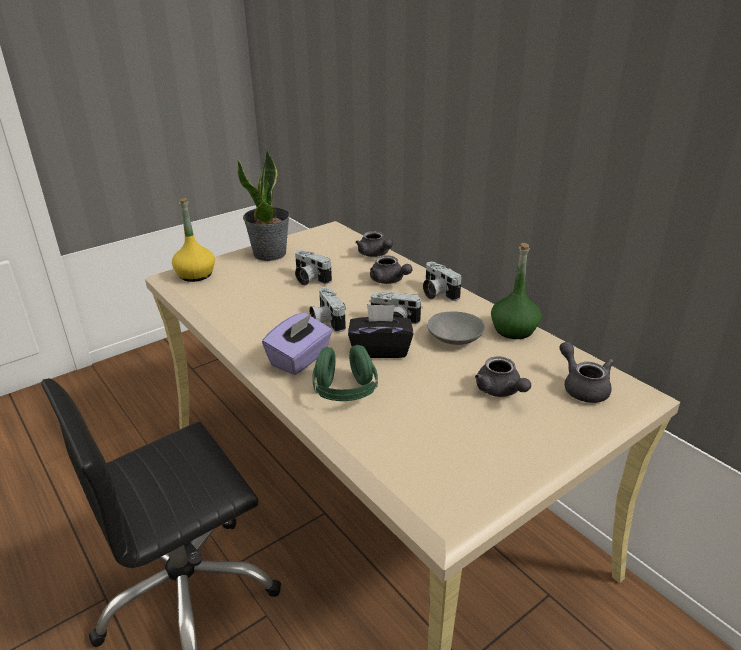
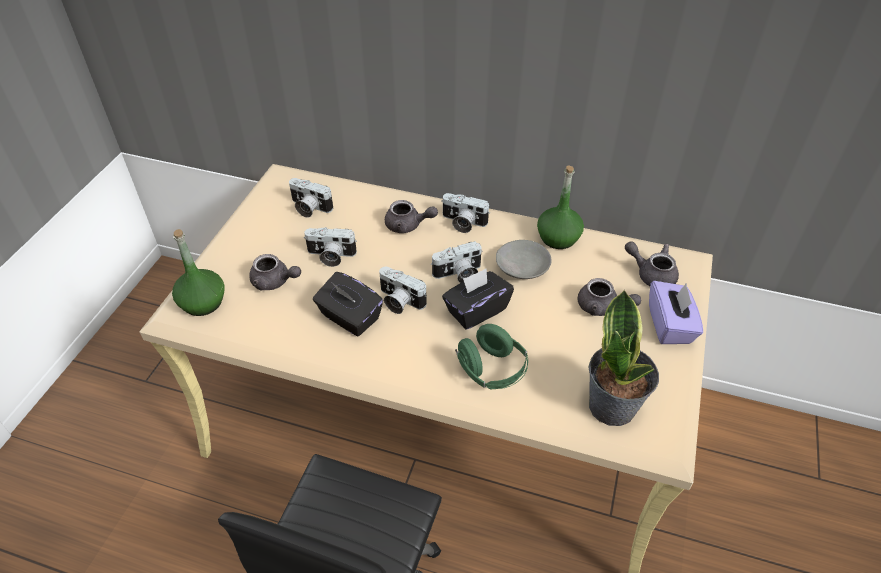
camera: 35 degrees left, 15 degrees up
(195, 275) = (203, 302): yellow bottle -> green bottle
(270, 254) = (255, 239): potted plant -> potted plant (613, 406)
(278, 317) = (349, 318): none -> black tissue box
(300, 359) = (420, 356): purple tissue box -> purple tissue box (670, 325)
(328, 249) = (309, 208): none -> camera
(375, 254) = (362, 197): grey teapot -> grey teapot (275, 282)

